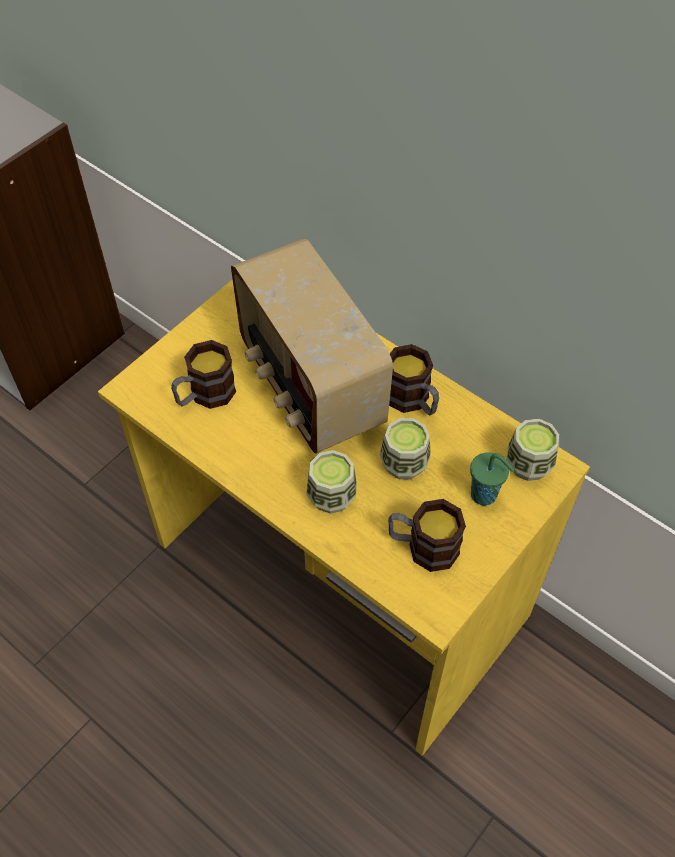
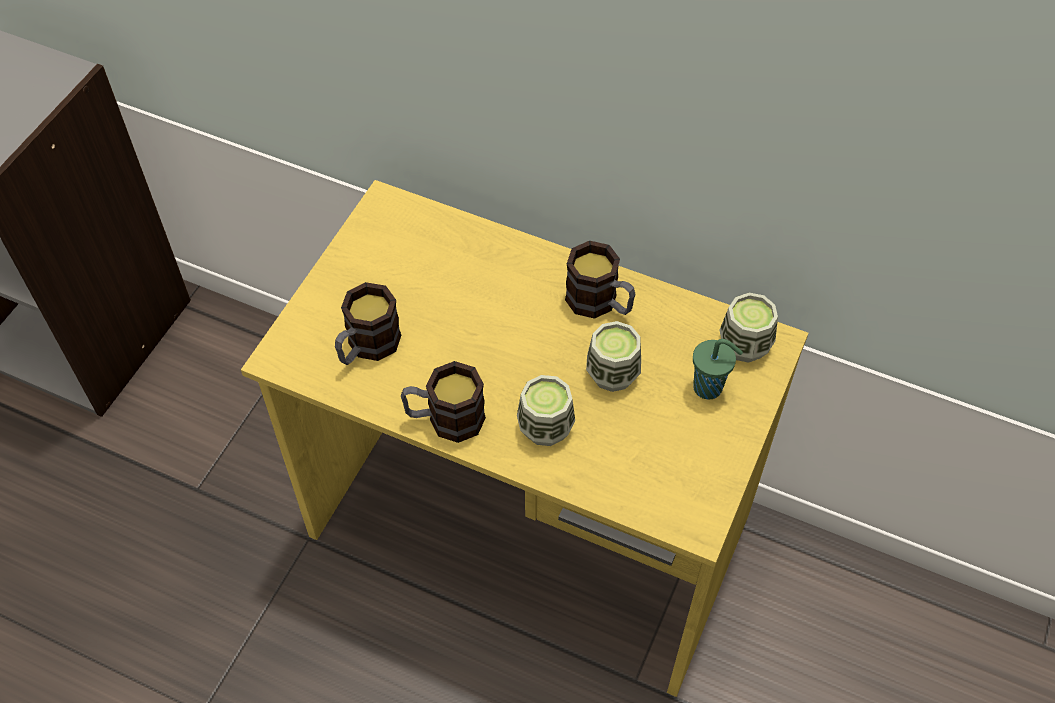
camera: 15 degrees left, 0 degrees up
(309, 386) = (481, 312): radio -> none
(423, 546) = (661, 458): mug -> mug (445, 419)

